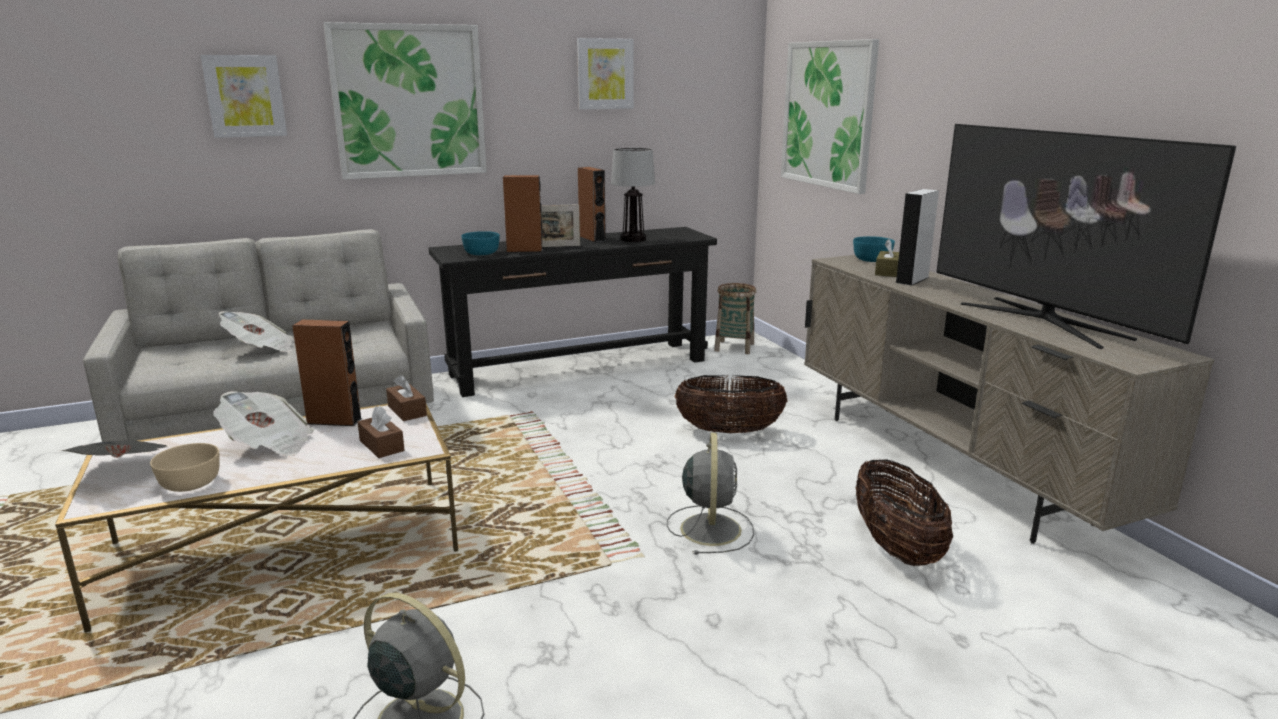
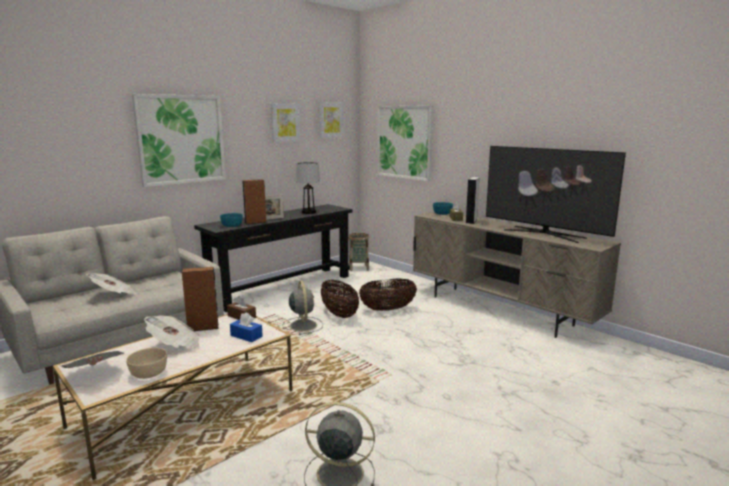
camera: 20 degrees left, 5 degrees down
(245, 96) = (83, 138): picture -> picture (330, 120)
(381, 446) = (246, 336): brown tissue box -> blue tissue box
(592, 238) = (285, 213): brown speaker -> none
(710, 528) = (413, 356): grey fan -> grey fan (303, 325)
(896, 547) = (502, 349): basket -> basket (339, 314)

